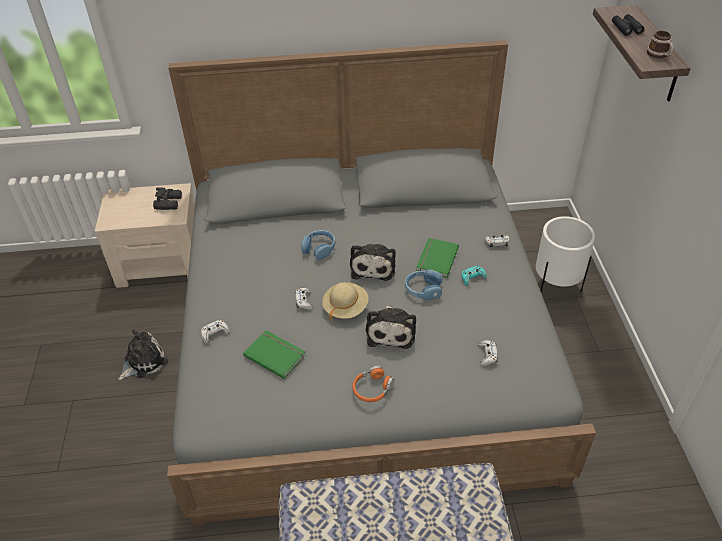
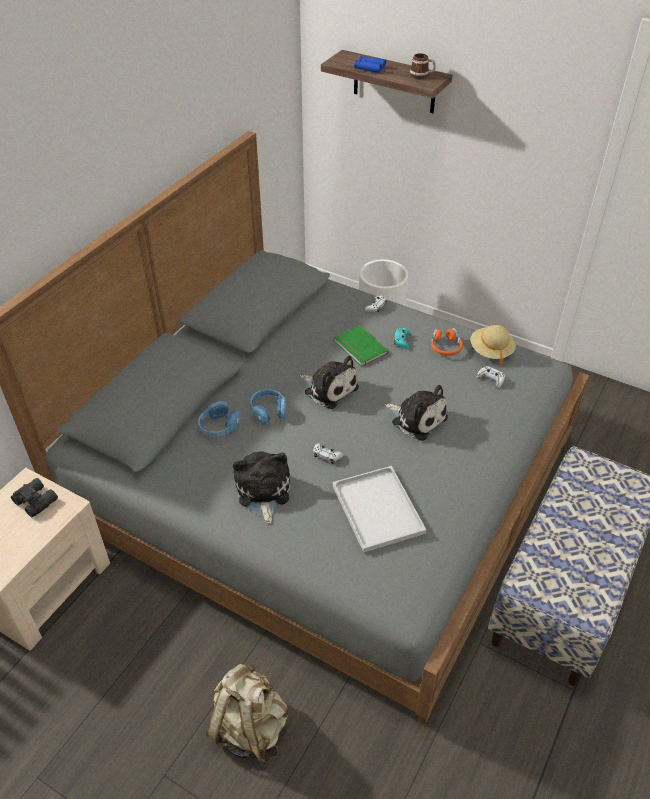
camera: 55 degrees left, 0 degrees up
(129, 423) = (249, 727): none -> beige backpack
(143, 361) = (175, 673): plush toy -> plush toy (262, 492)
(215, 333) = (305, 541): white game controller -> none
(275, 354) = (376, 508): green book -> white tray
(345, 308) = (362, 432): beige hat -> beige hat (491, 351)
(372, 389) = (470, 464): orange headphones -> orange headphones (445, 347)
(423, 289) = (387, 374): blue headphones -> blue headphones (219, 426)
(626, 28) = (369, 68): black binoculars -> blue binoculars

